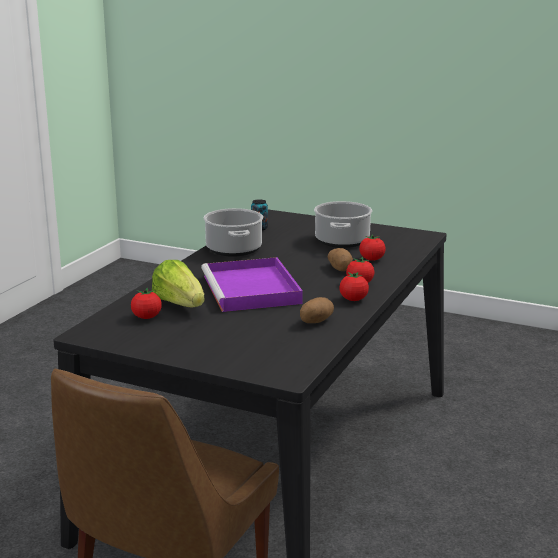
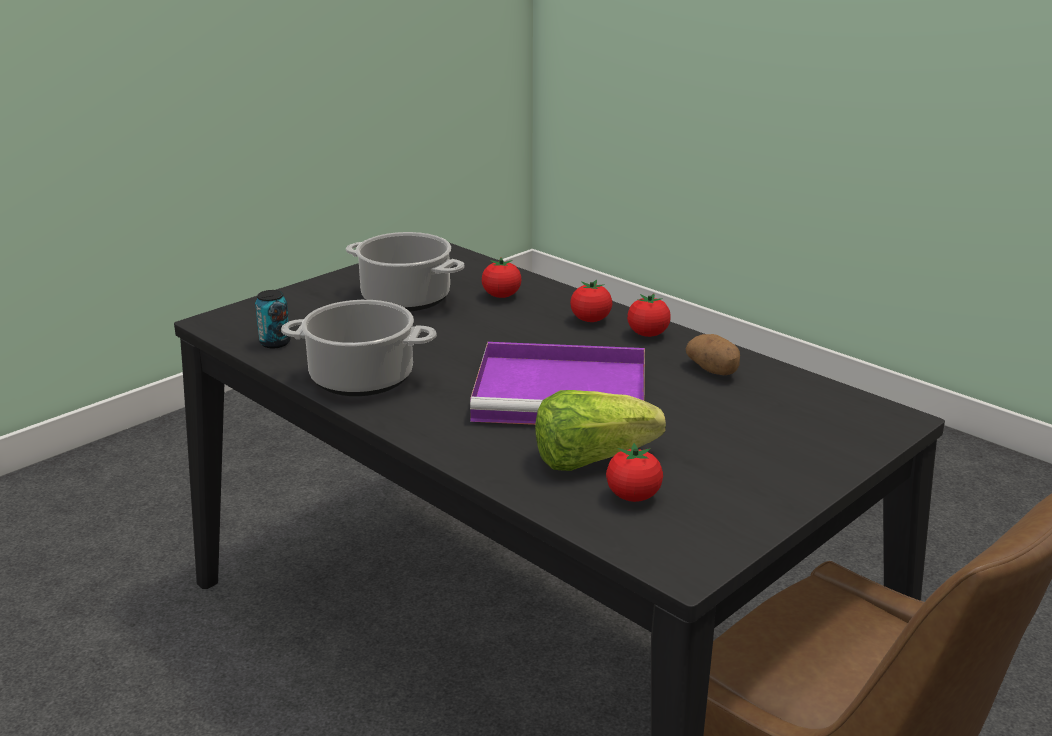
camera: 70 degrees left, 5 degrees up
(340, 269) = (524, 321): potato -> none

